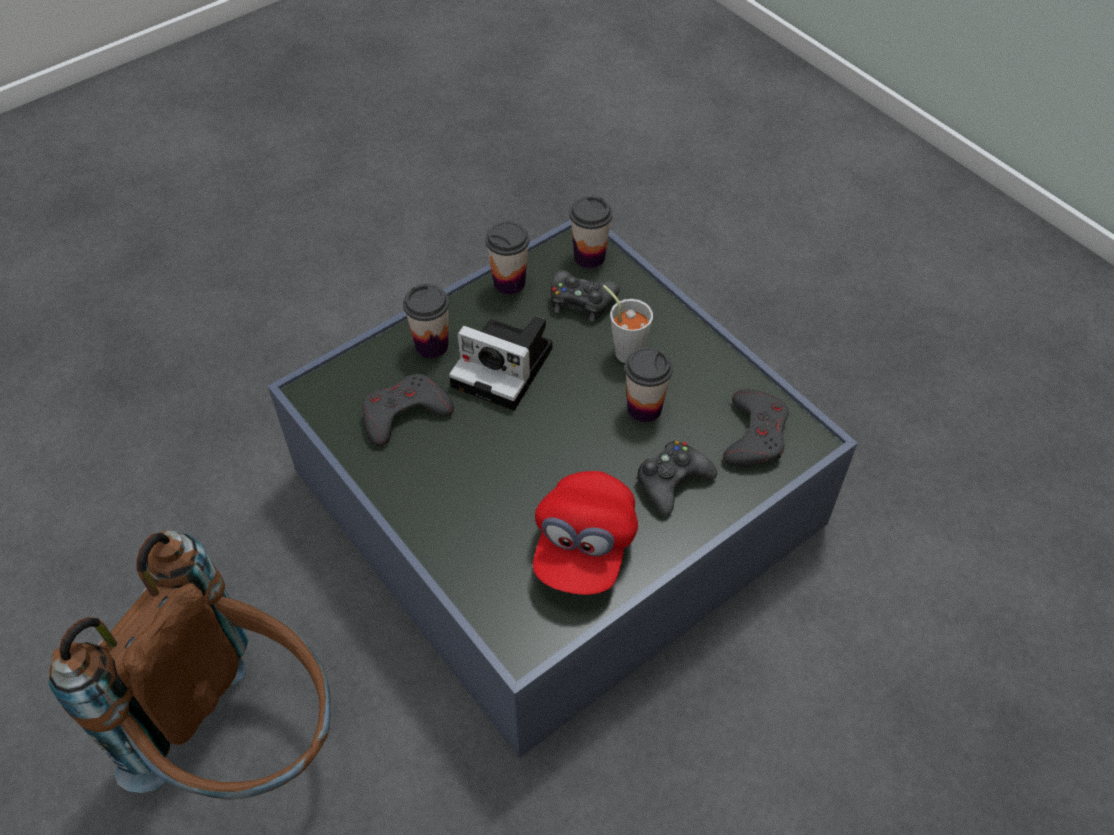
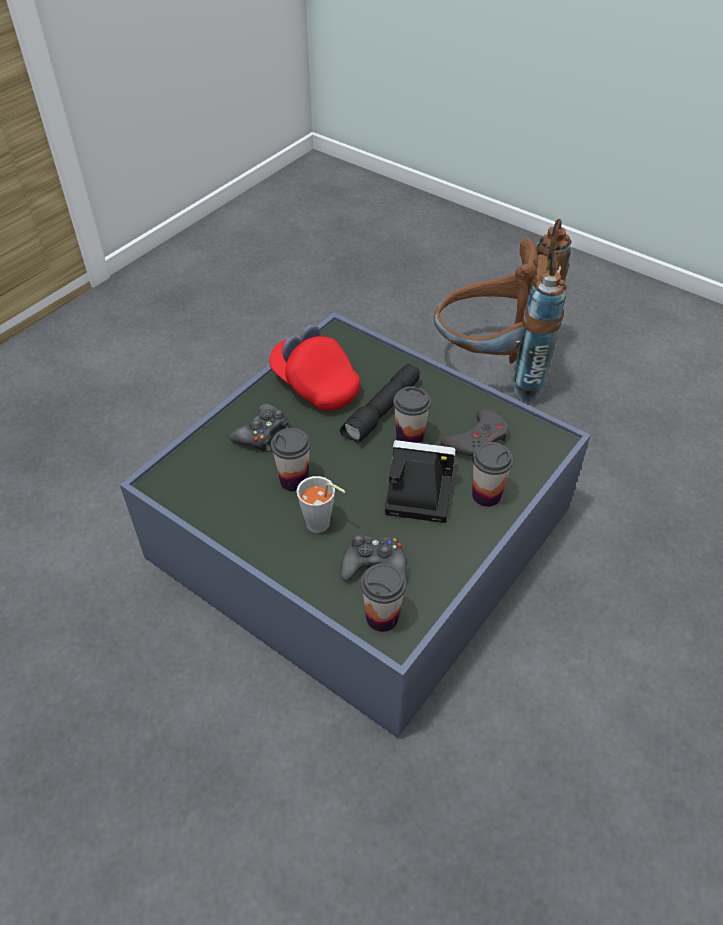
camera: 165 degrees right, 5 degrees down
(505, 480) = (382, 412): none -> black flashlight
(509, 282) = (447, 564): cup -> cup (409, 438)
(584, 546) = (315, 385): red cap -> red cap turned 45 degrees counterclockwise
(755, 434) = (202, 478): grey game controller -> none

